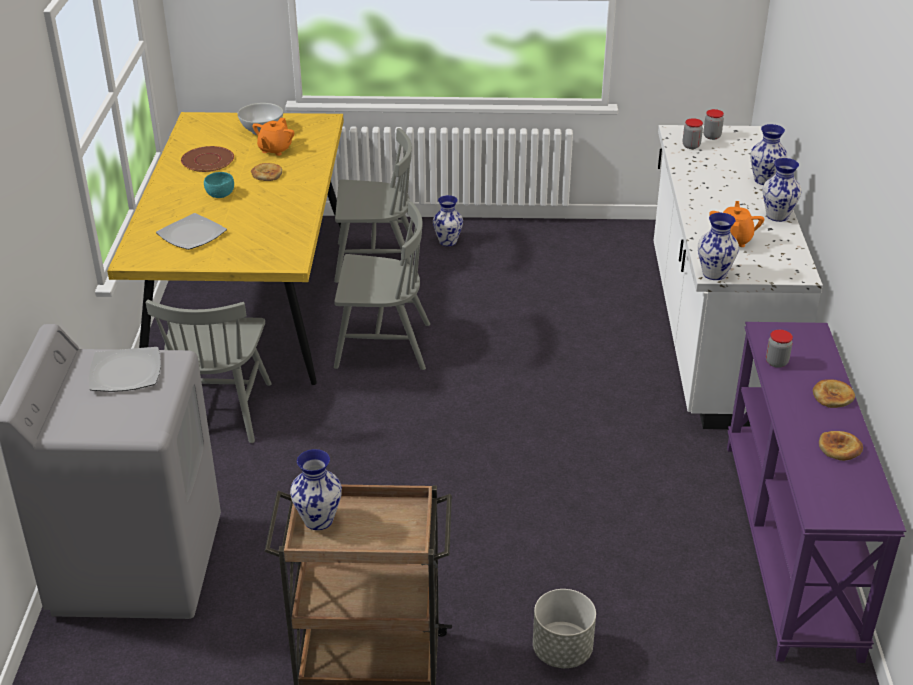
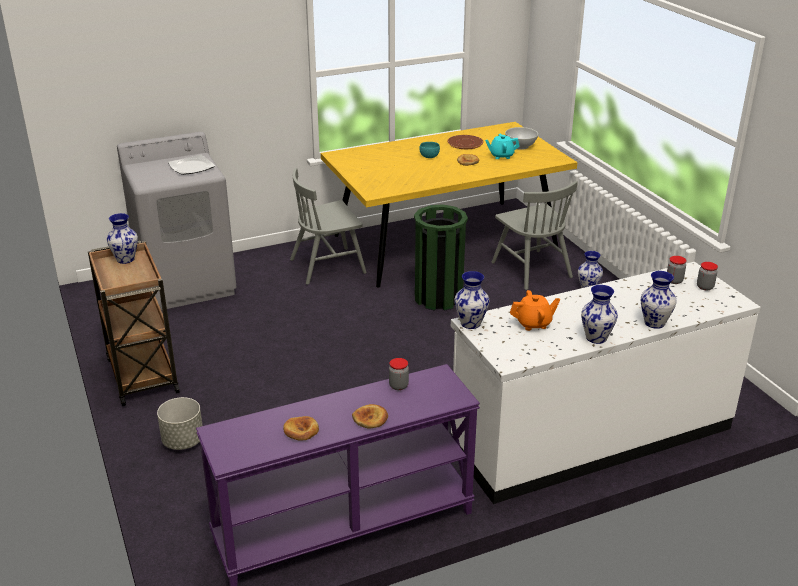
camera: 65 degrees right, 5 degrees down
(192, 234) = (377, 161): plate -> none
(275, 149) = (501, 156): orange teapot -> turquoise teapot
(382, 345) = (438, 298): grey chair -> green trash can

